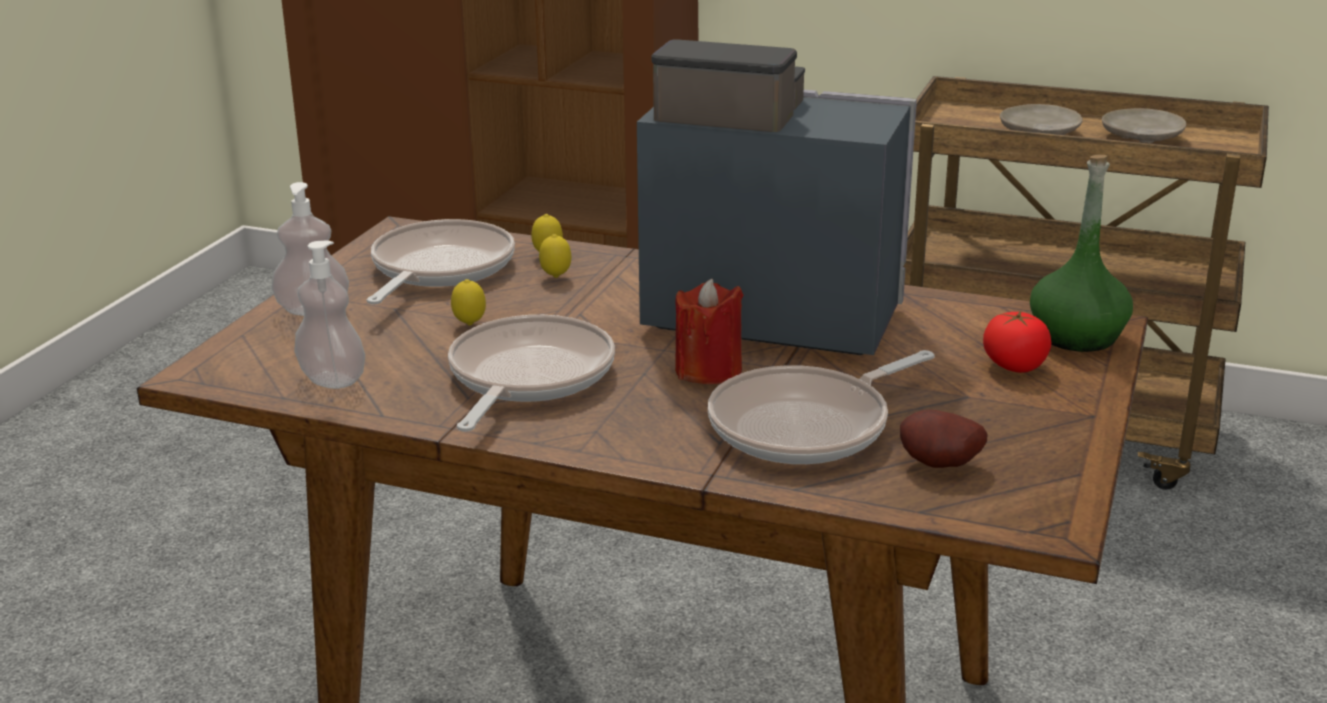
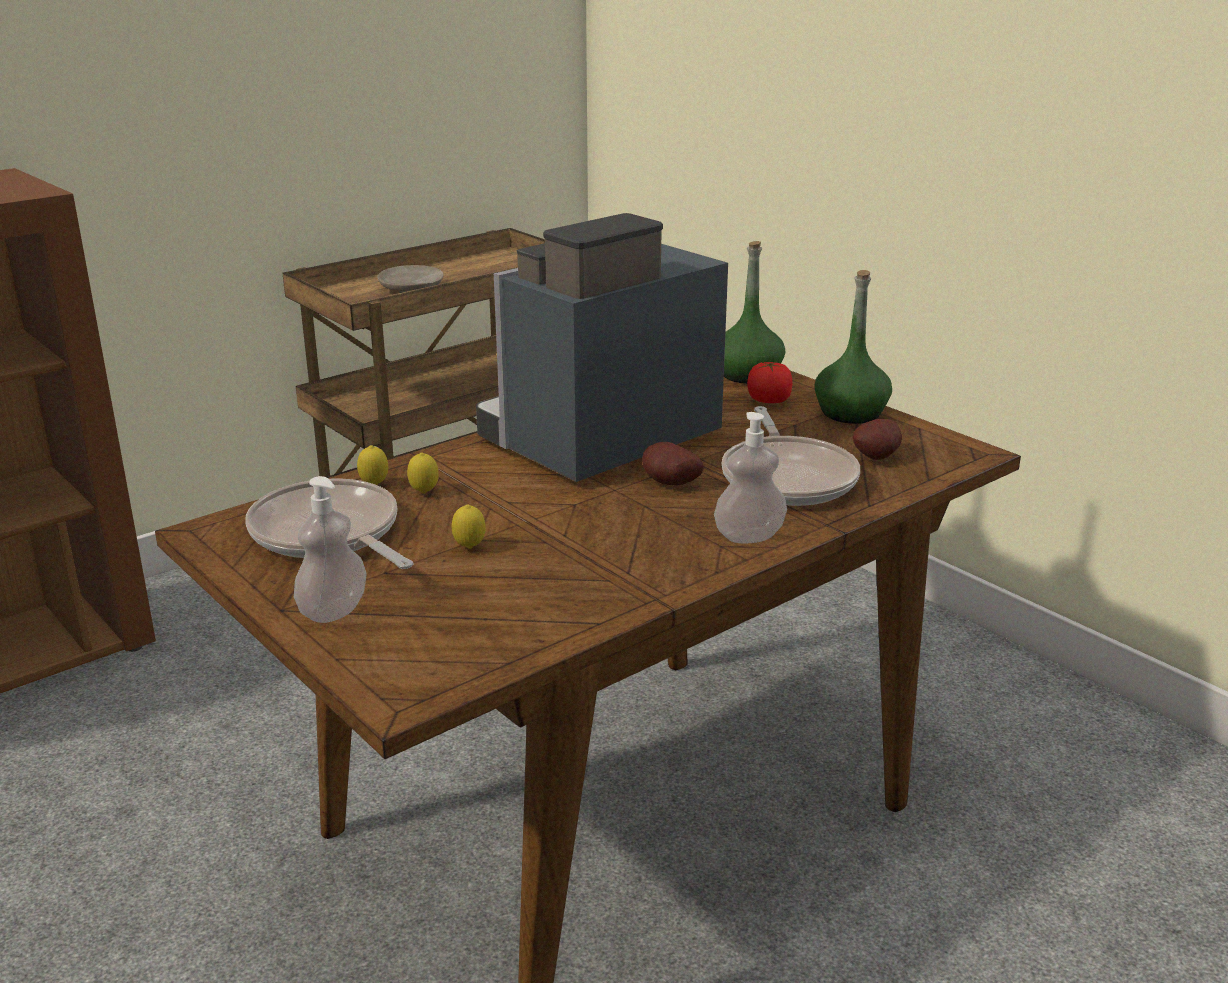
camera: 60 degrees left, 0 degrees up
(332, 380) = (502, 631): soap dispenser -> soap dispenser (749, 536)
(527, 377) = (601, 549): frying pan -> none
(708, 371) = (669, 484): red candle -> potato
(1056, 421) = (851, 413): none -> green bottle
(1141, 138) = (469, 271): beige plate -> none

